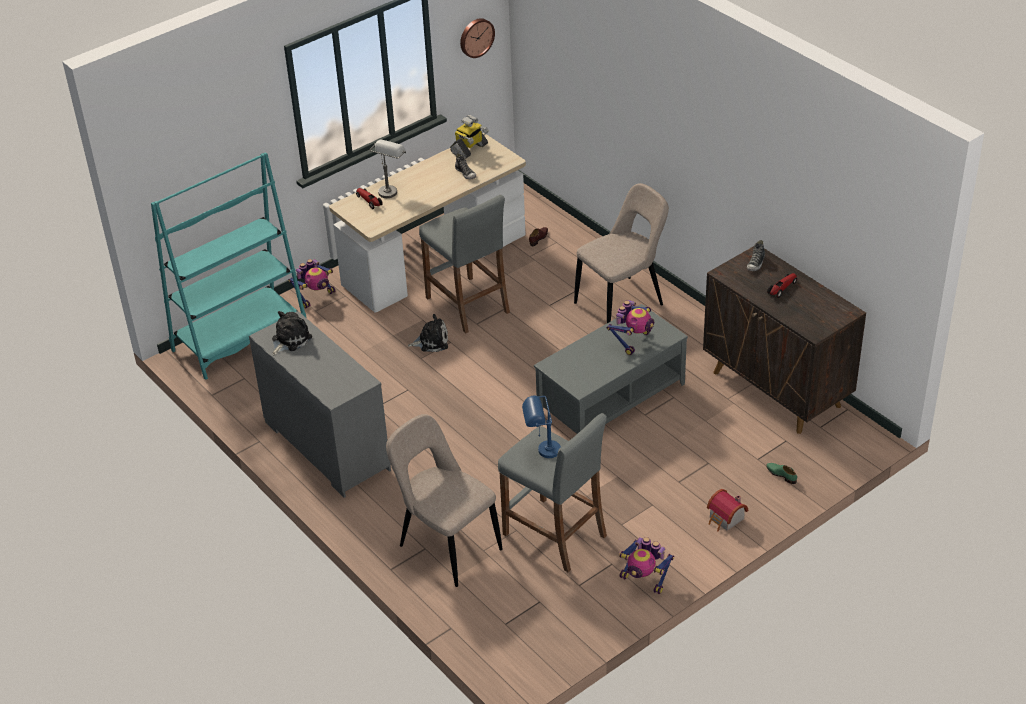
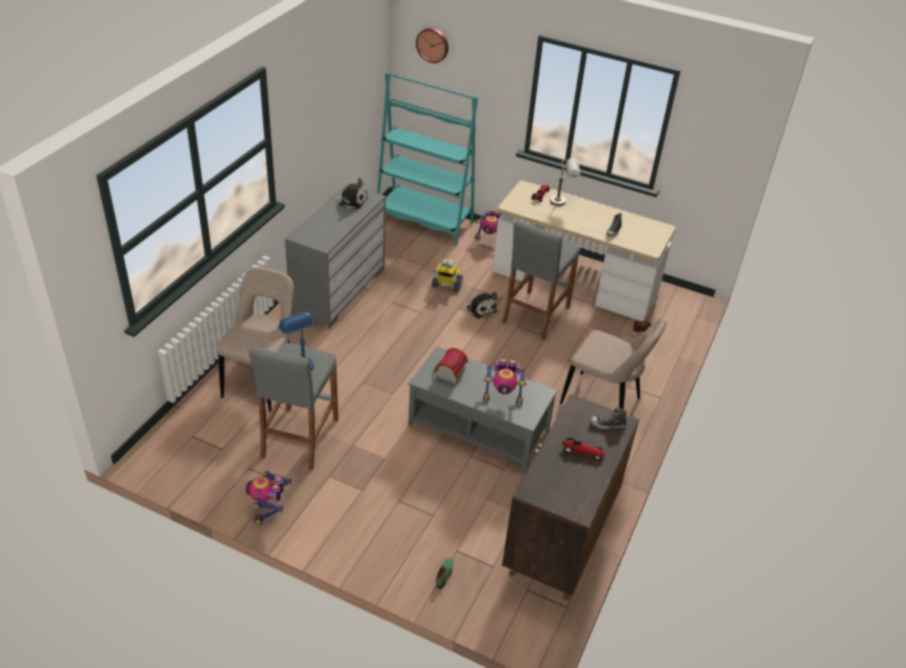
camera: 60 degrees right, 0 degrees up
(469, 149) = (646, 225): toy robot -> toy robot (446, 285)
(476, 37) = (714, 148): wall clock -> wall clock (433, 44)
(725, 519) = (366, 546): toy house -> toy house (448, 374)

